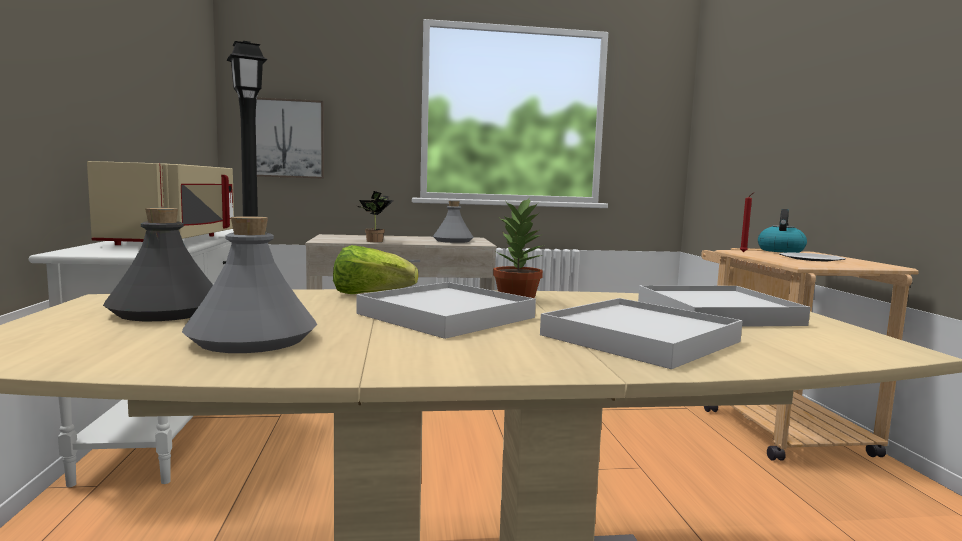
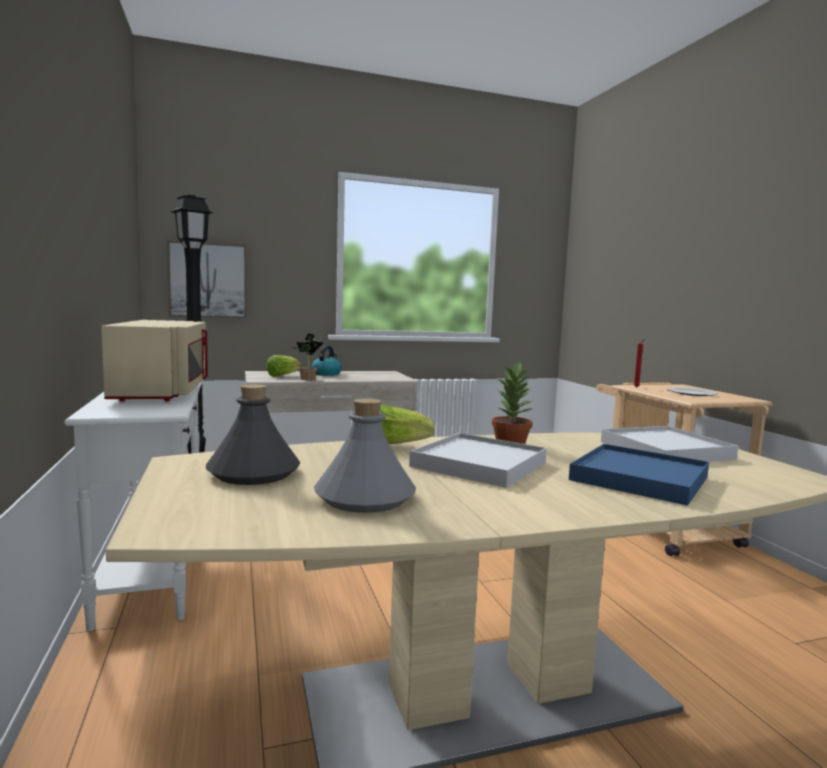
camera: 10 degrees left, 0 degrees up
(351, 238) = (282, 376): none -> lettuce
(452, 241) = (375, 376): grey bottle -> none
(640, 339) = (639, 479): white tray -> blue tray
(780, 250) = (662, 385): kettle -> kettle (326, 374)

